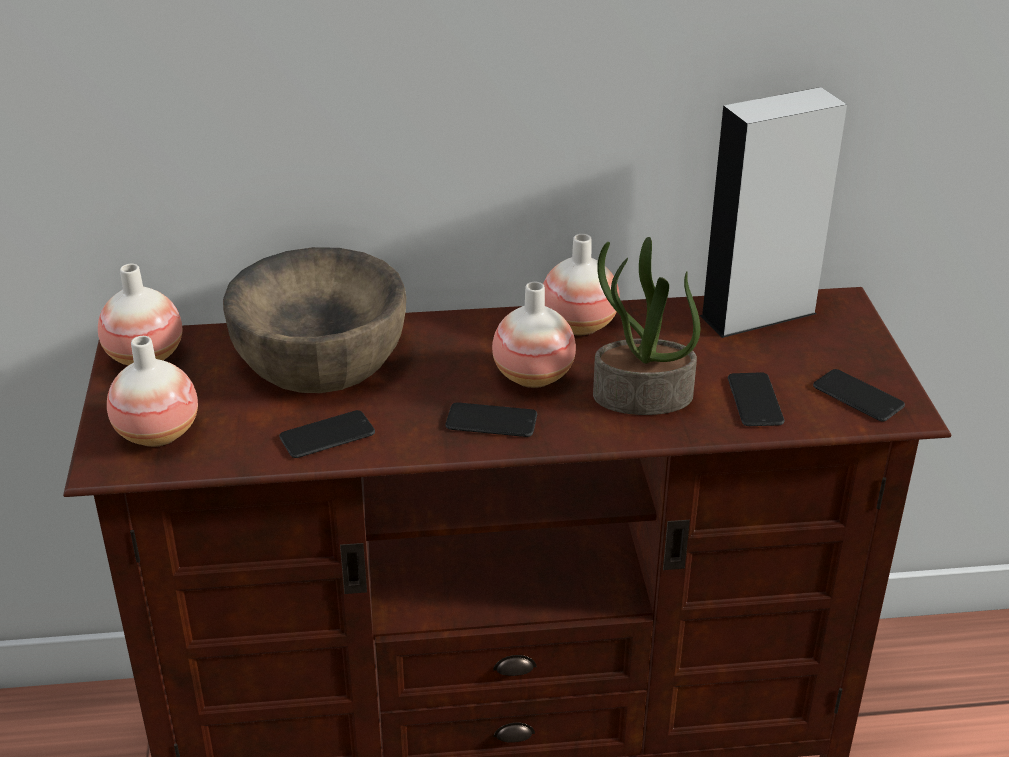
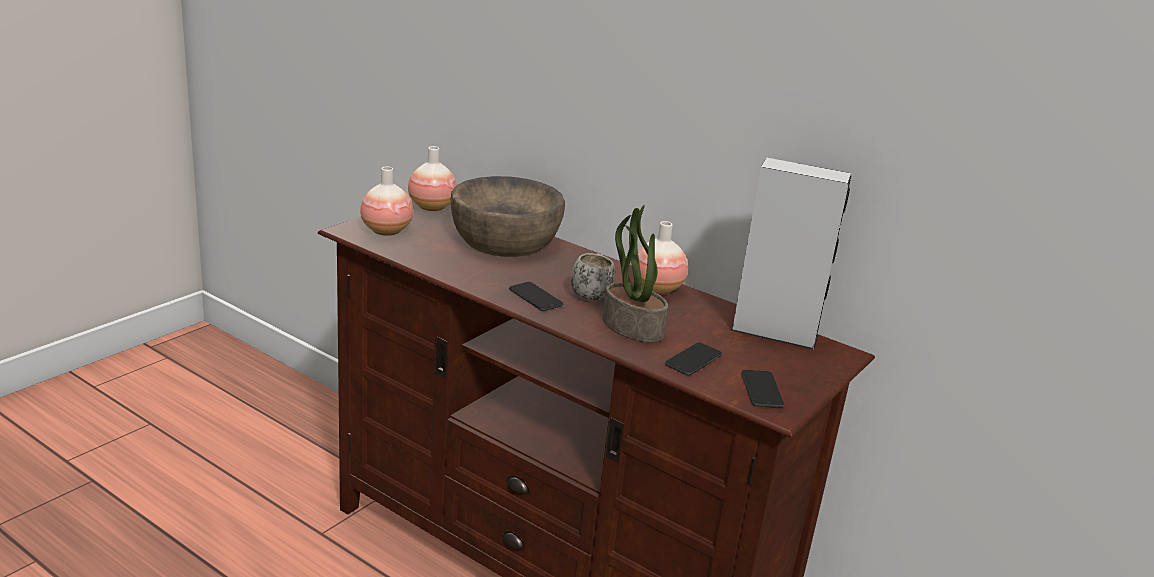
camera: 40 degrees right, 10 degrees down
(327, 435) = (452, 265): phone -> none
(533, 376) = (591, 293): vase -> white mug

